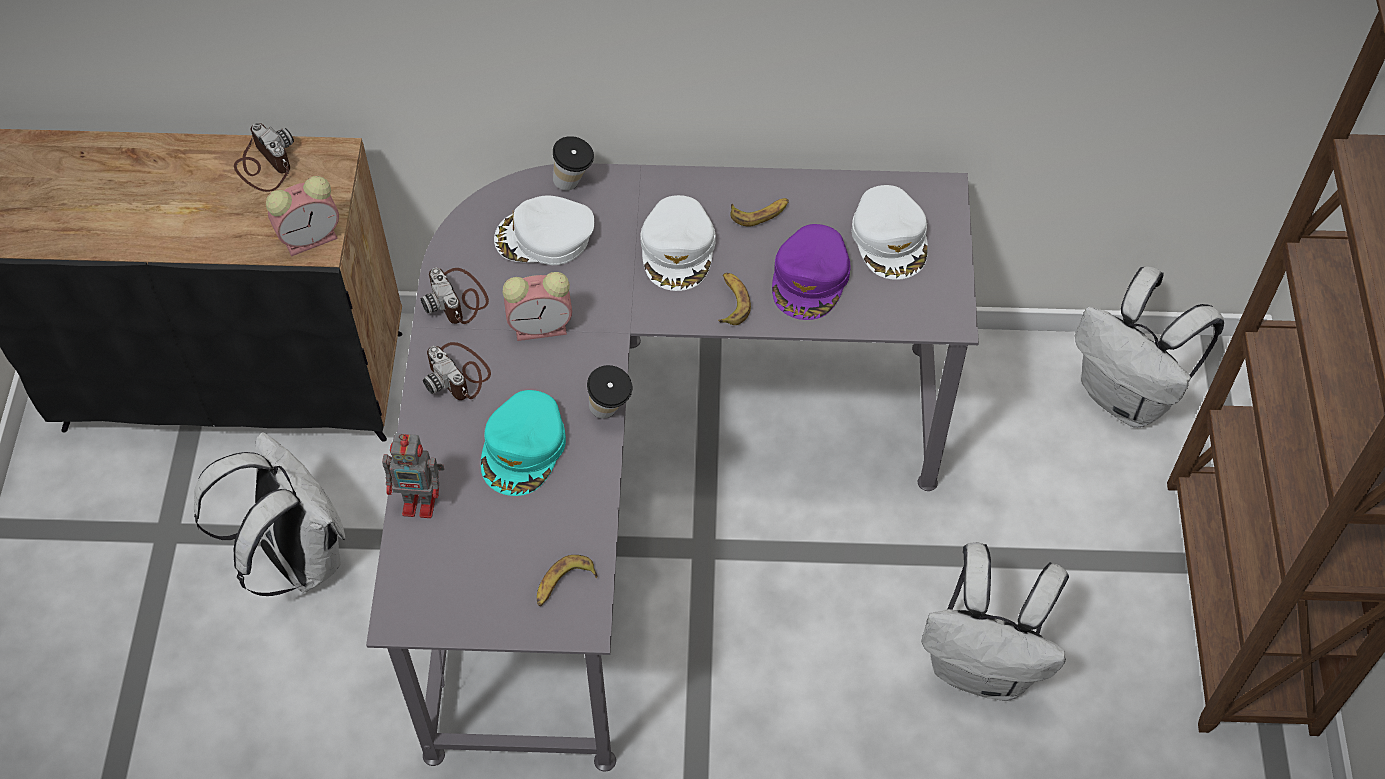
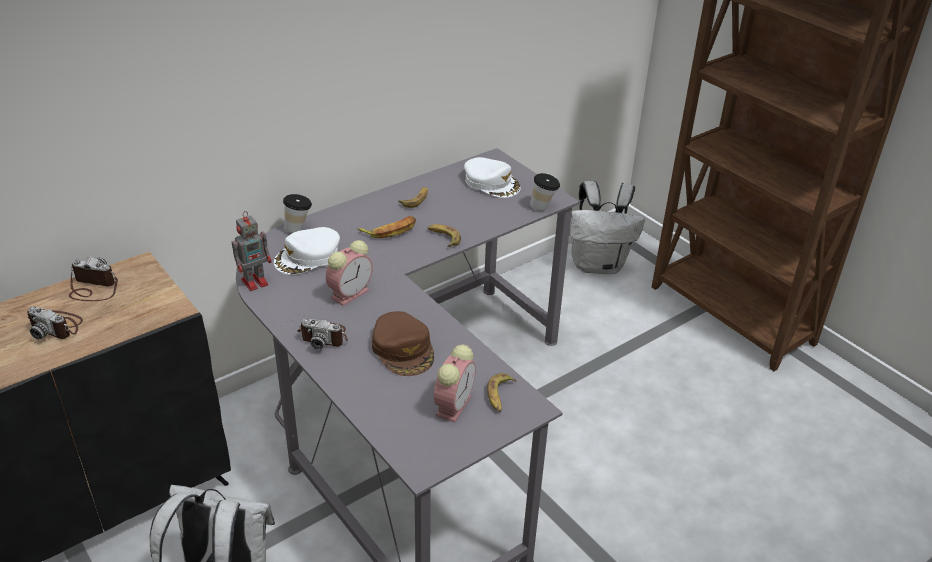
camera: 40 degrees left, 20 degrees down
(312, 237) = (164, 306): alarm clock -> alarm clock (454, 404)
(422, 501) = (370, 404): toy robot -> toy robot (256, 281)
(457, 299) = (284, 304): camera -> camera (57, 327)
(524, 449) = (403, 349): turquoise cap -> brown cap
(610, 412) = (434, 310): cup -> cup (543, 207)
(678, 249) = (390, 230): white cap -> banana
(810, 278) = (472, 212): purple cap -> none
(983, 667) = (660, 401): white backpack -> none

